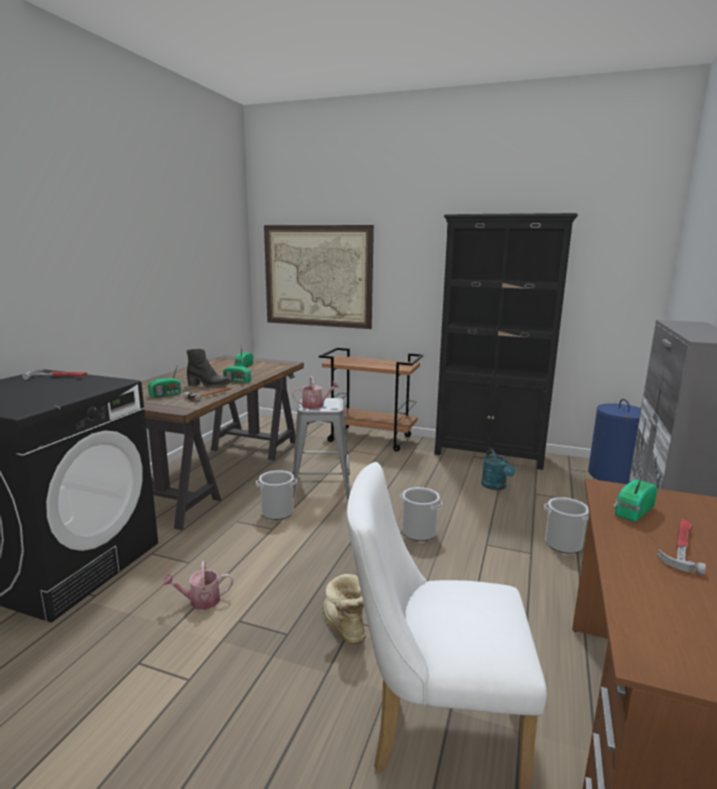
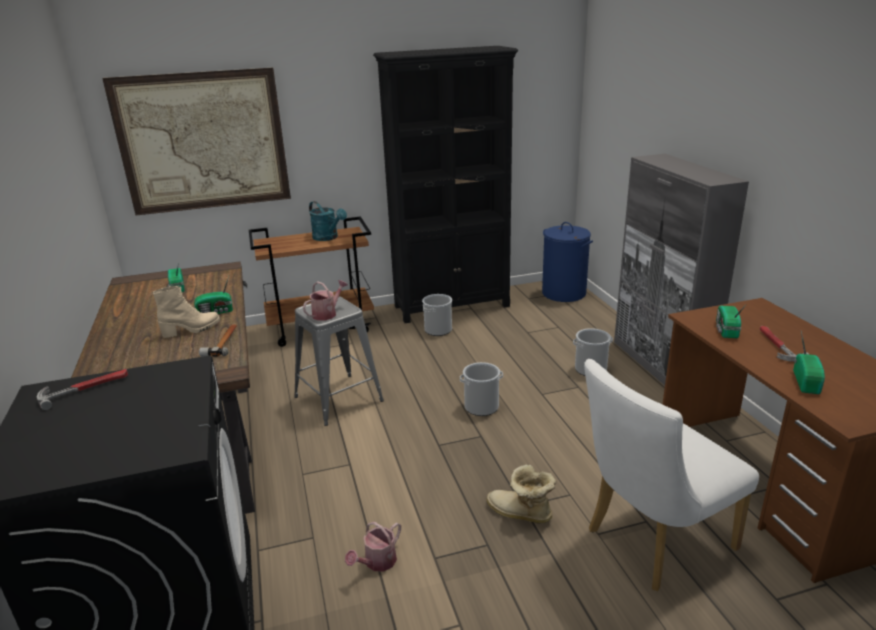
camera: 35 degrees left, 10 degrees up
(166, 395) = (165, 360): radio -> radio (807, 382)
(208, 385) = (192, 330): black boot -> beige boot
(277, 512) = (332, 446): bucket -> bucket (438, 330)
(496, 487) = (492, 337): turquoise watering can -> turquoise watering can (328, 238)

